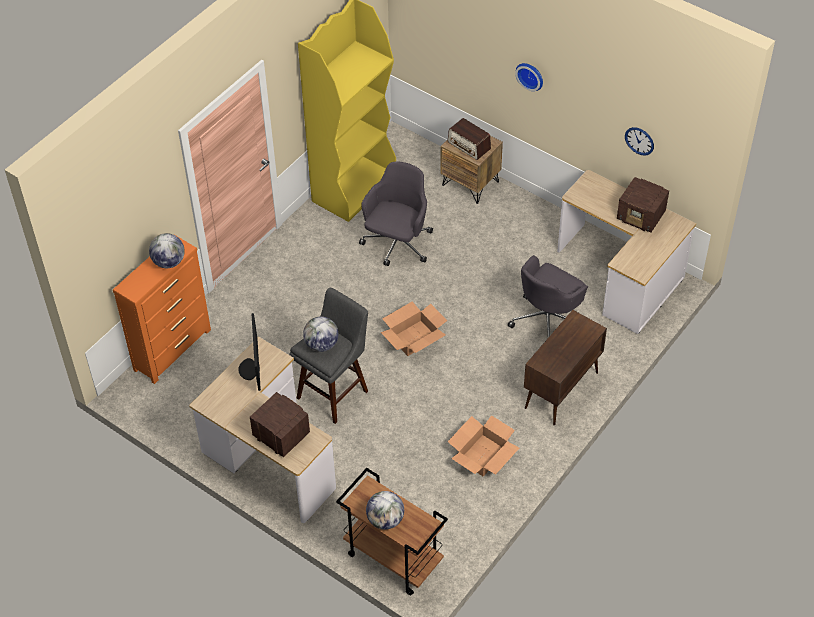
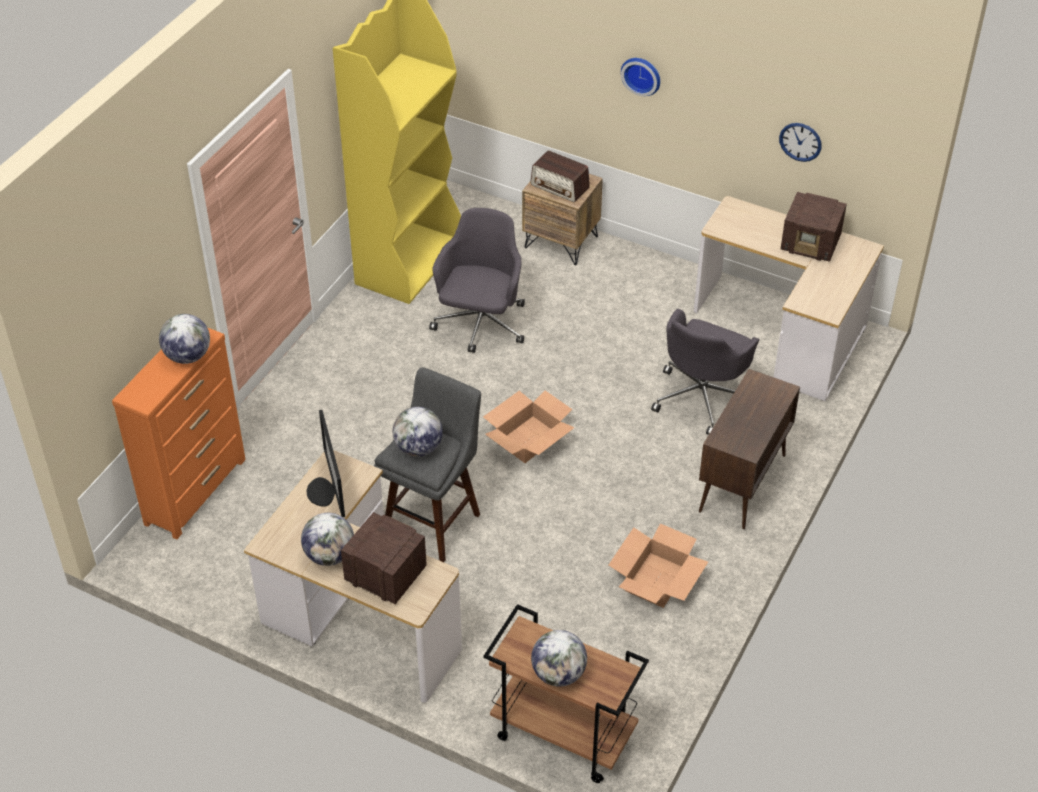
camera: 10 degrees left, 5 degrees down
(246, 416) = (330, 555): none -> globe

